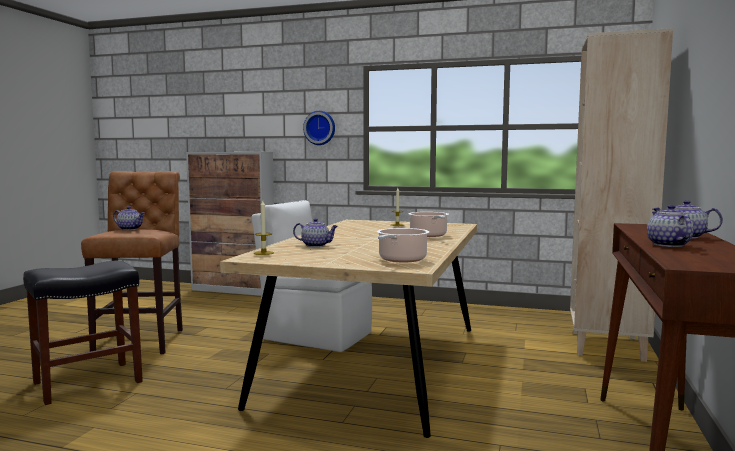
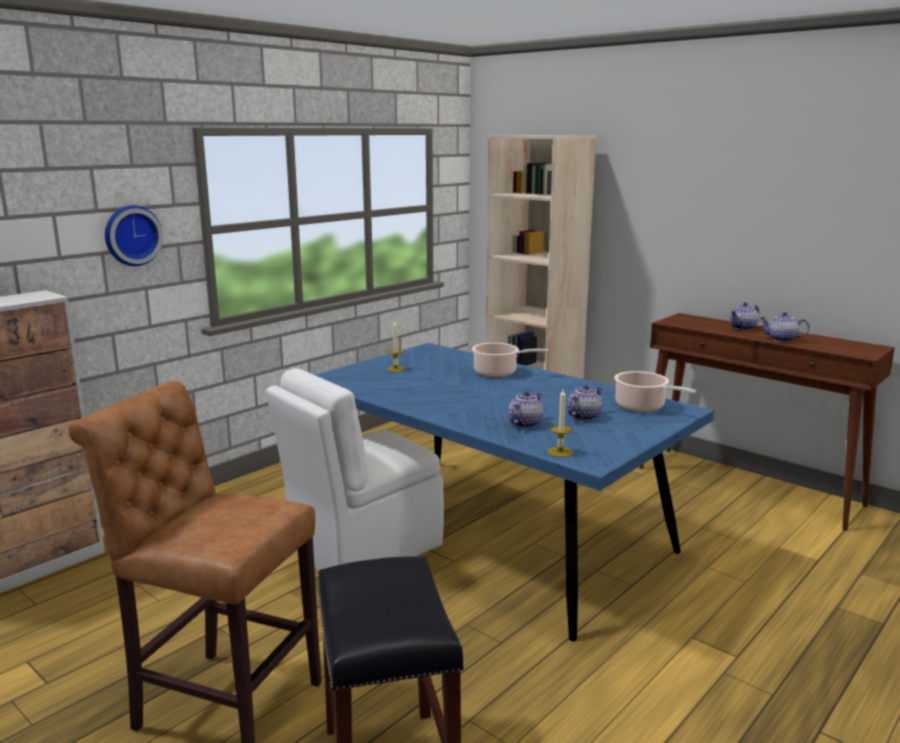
camera: 65 degrees left, 10 degrees up
(130, 229) = (219, 516): teapot -> teapot (583, 416)
(375, 362) = (489, 533): beige dining table -> blue dining table

